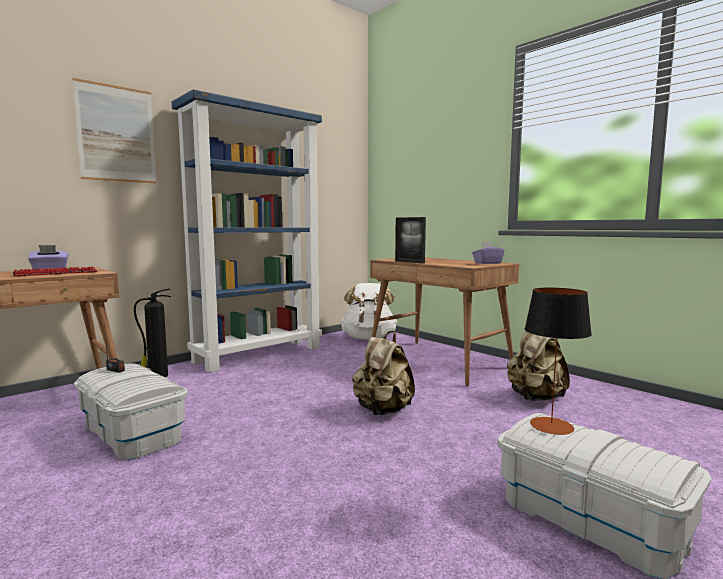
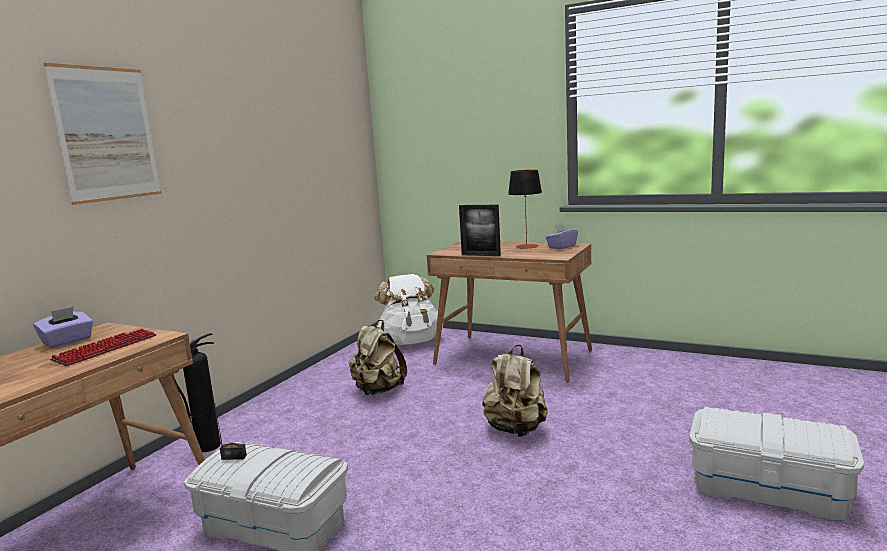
camera: 20 degrees left, 5 degrees up
(259, 354) = (303, 388): blue bookcase -> none
(535, 398) = (638, 382): beige backpack -> beige backpack (378, 390)
(551, 426) = (729, 418): table lamp -> table lamp (526, 246)

